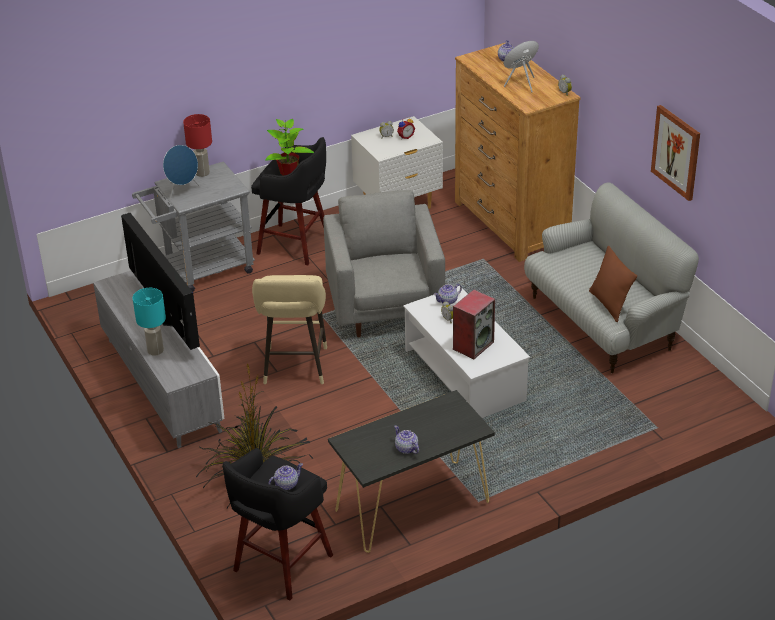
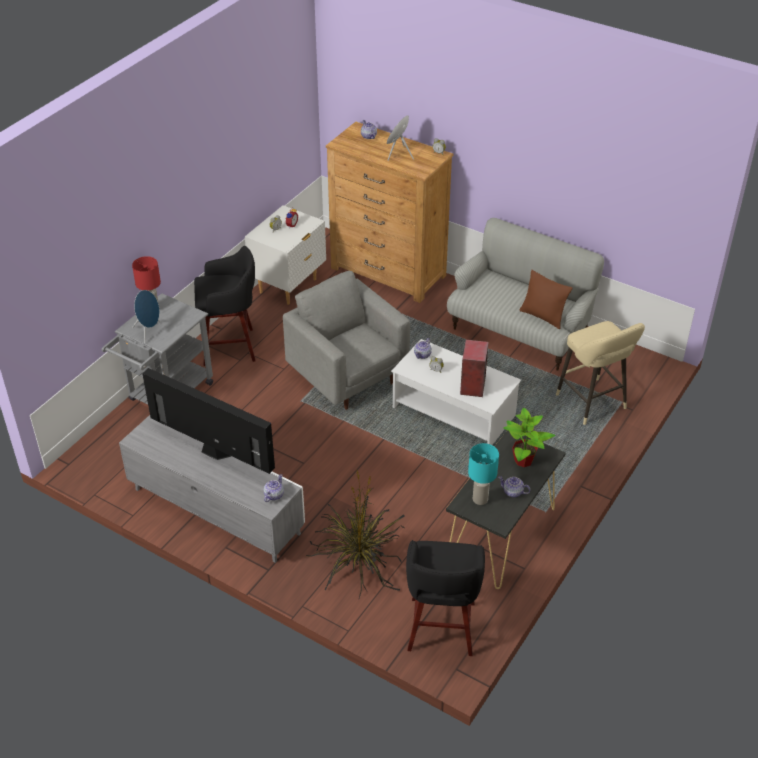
camera: 30 degrees left, 5 degrees up
(156, 350) = (230, 485): turquoise table lamp -> turquoise table lamp (480, 499)
(286, 484) = (453, 562): teapot -> teapot (273, 495)
(288, 173) = (222, 286): potted plant -> potted plant (524, 461)
(295, 368) = (316, 455): beige stool -> beige stool (593, 404)
(676, 152) = (572, 179): picture -> none

